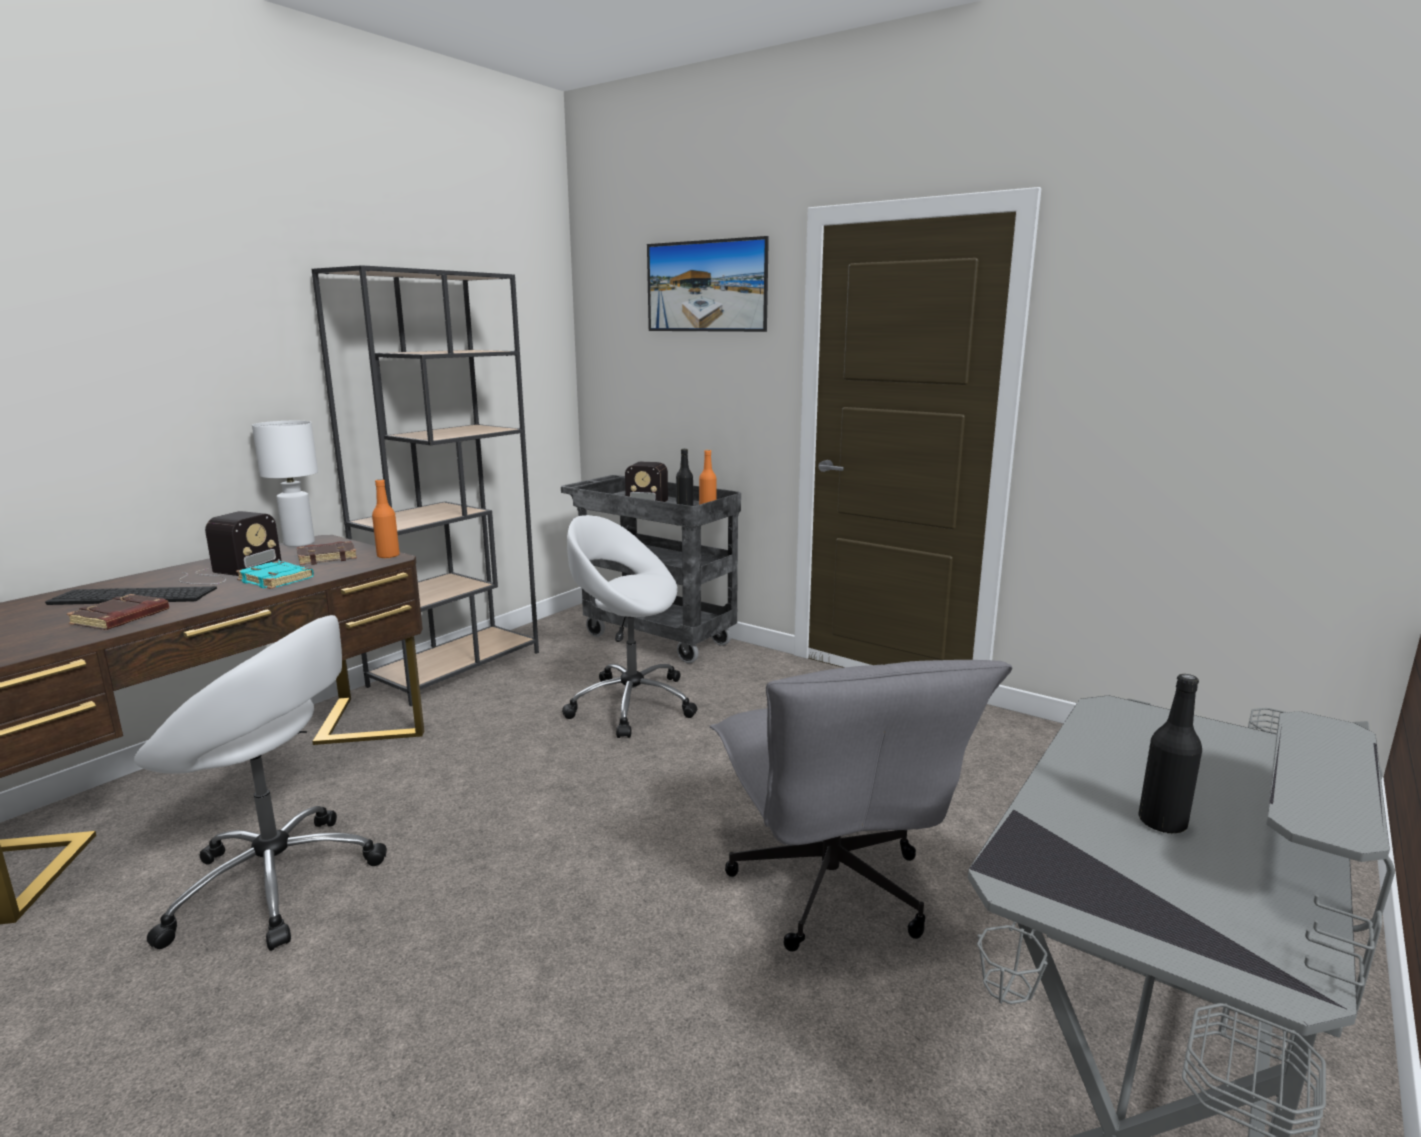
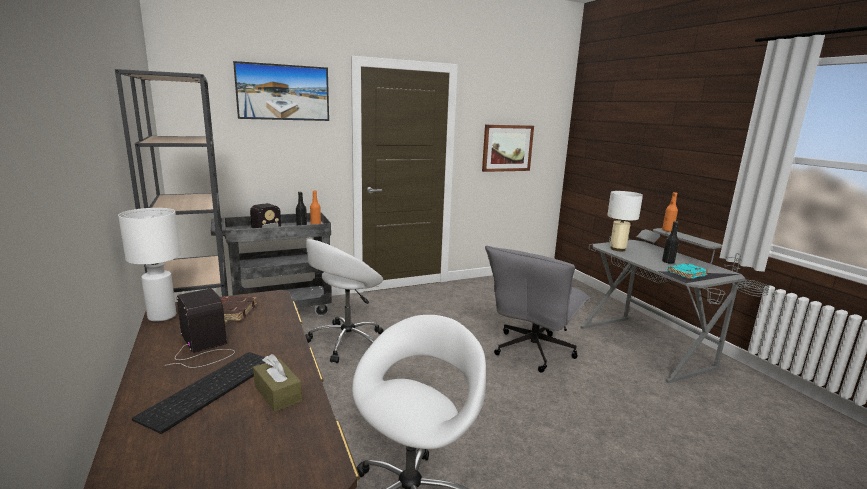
camera: 60 degrees left, 0 degrees up
(121, 618) = (278, 393): brown book -> brown tissue box
(277, 580) = (264, 332): turquoise book -> turquoise book (686, 273)
(388, 556) = (267, 295): orange bottle -> orange bottle (667, 230)
(828, 884) = (533, 349): grey office chair -> grey office chair turned 105 degrees clockwise
(1128, 731) = (617, 249): none -> white table lamp
(1191, 400) = (507, 148): none -> picture

